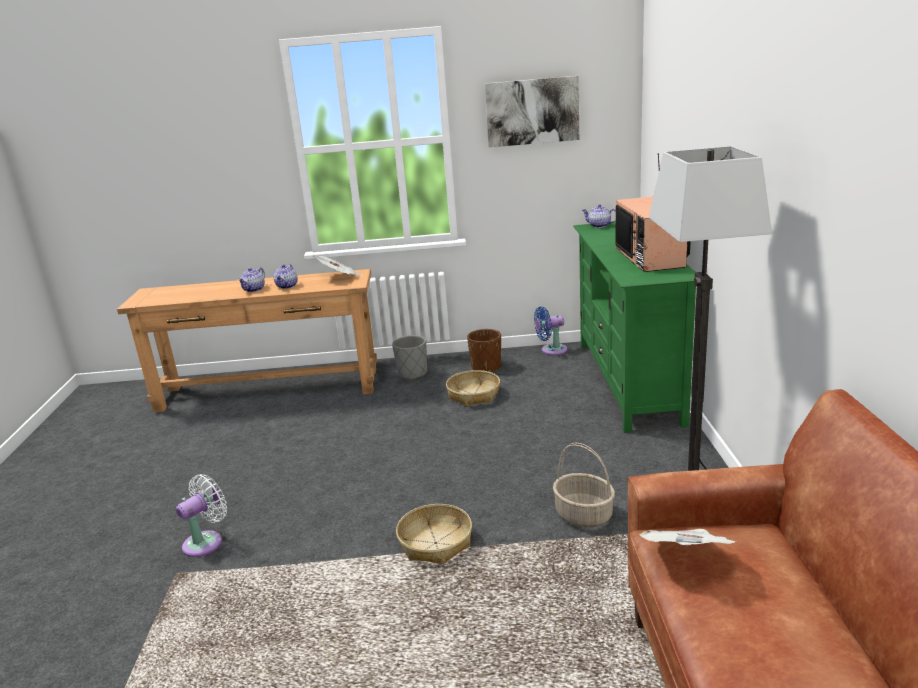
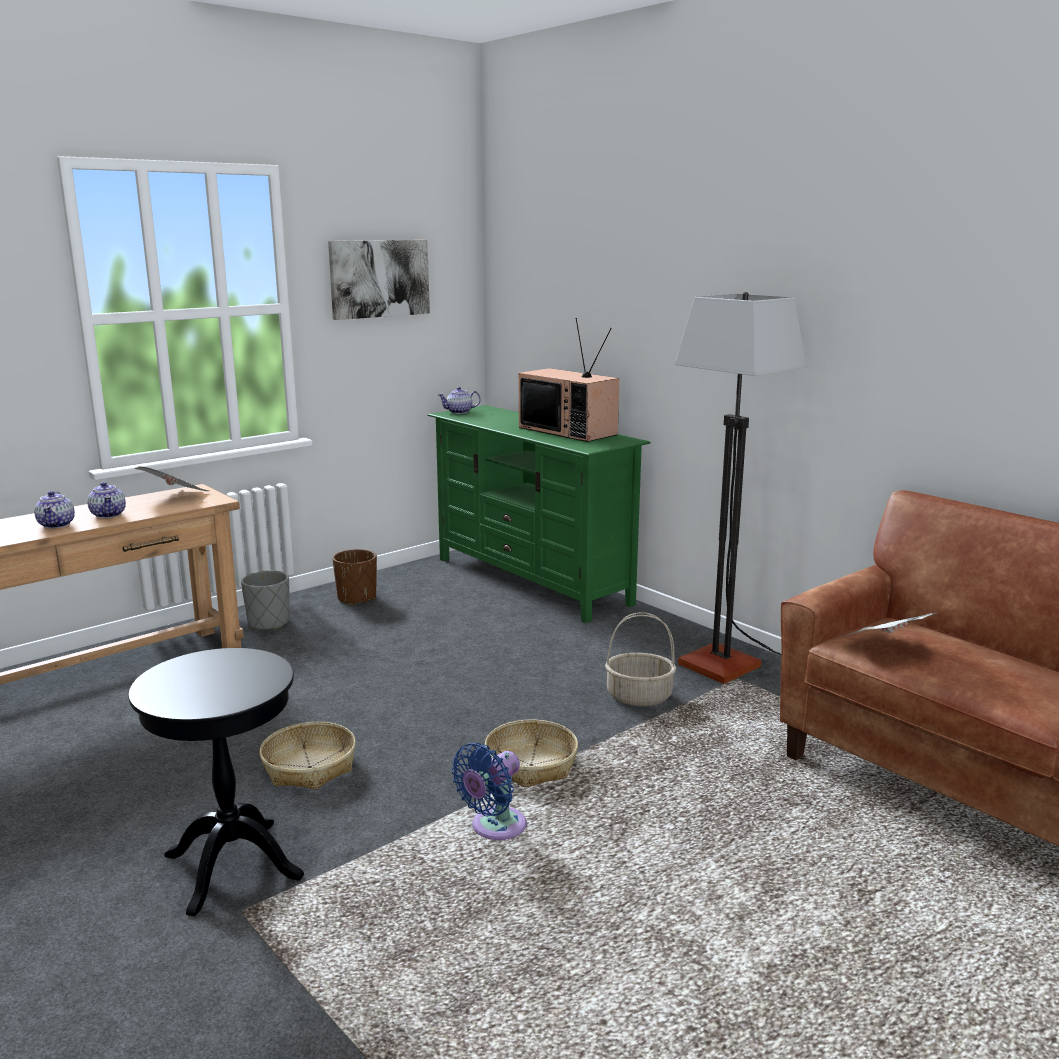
camera: 40 degrees left, 5 degrees down
(206, 542) = (233, 866): white fan -> black side table
(474, 395) = (380, 626): basket -> basket (309, 767)
(551, 350) = (412, 569): blue fan -> blue fan (494, 828)

